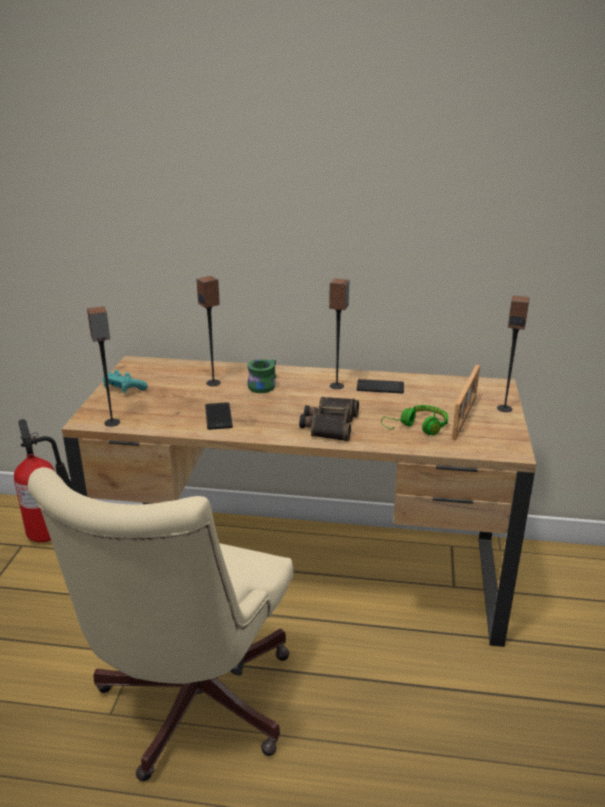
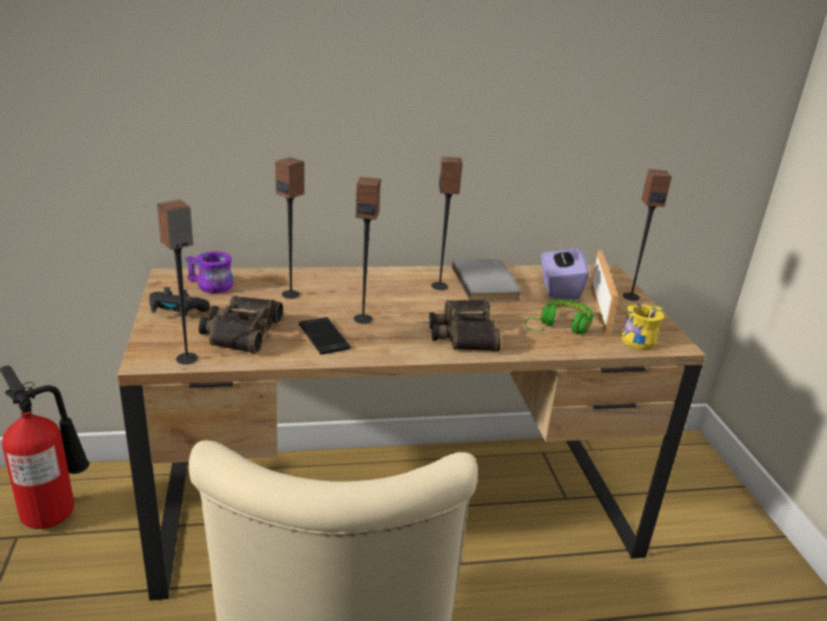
camera: 20 degrees left, 0 degrees up
(124, 389) = (177, 313): turquoise game controller -> black game controller
(157, 372) = (209, 286): none -> purple mug
(160, 407) = (240, 332): none -> binoculars
(257, 406) = (363, 319): none -> speaker
(262, 385) = (352, 292): green mug -> none
(380, 387) = (488, 284): phone -> grey book
(442, 396) = (559, 288): none -> purple tissue box
(483, 443) = (638, 337): none -> yellow mug

